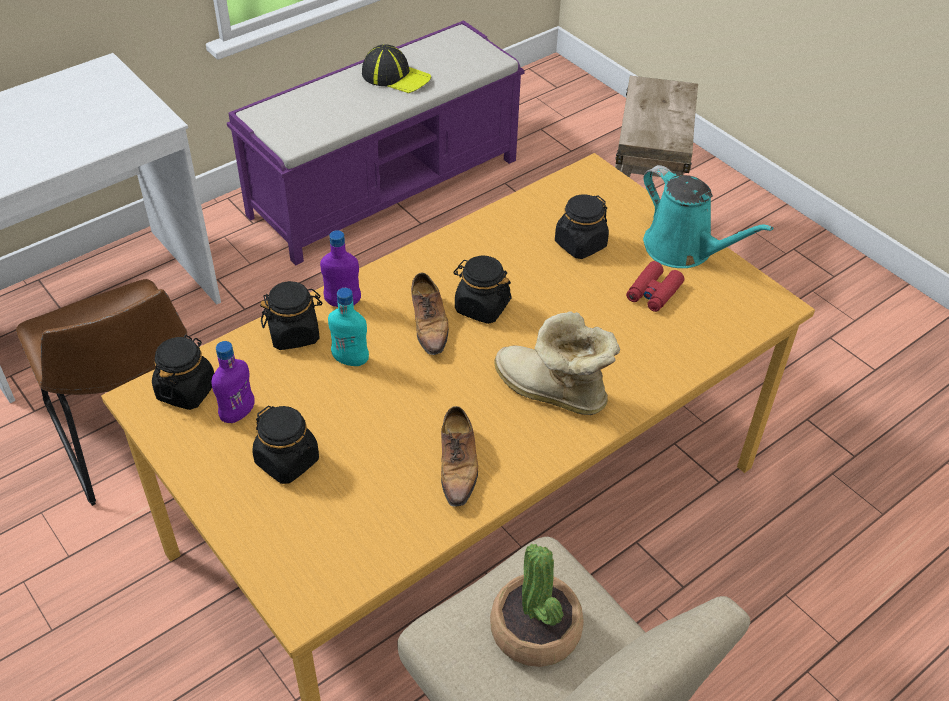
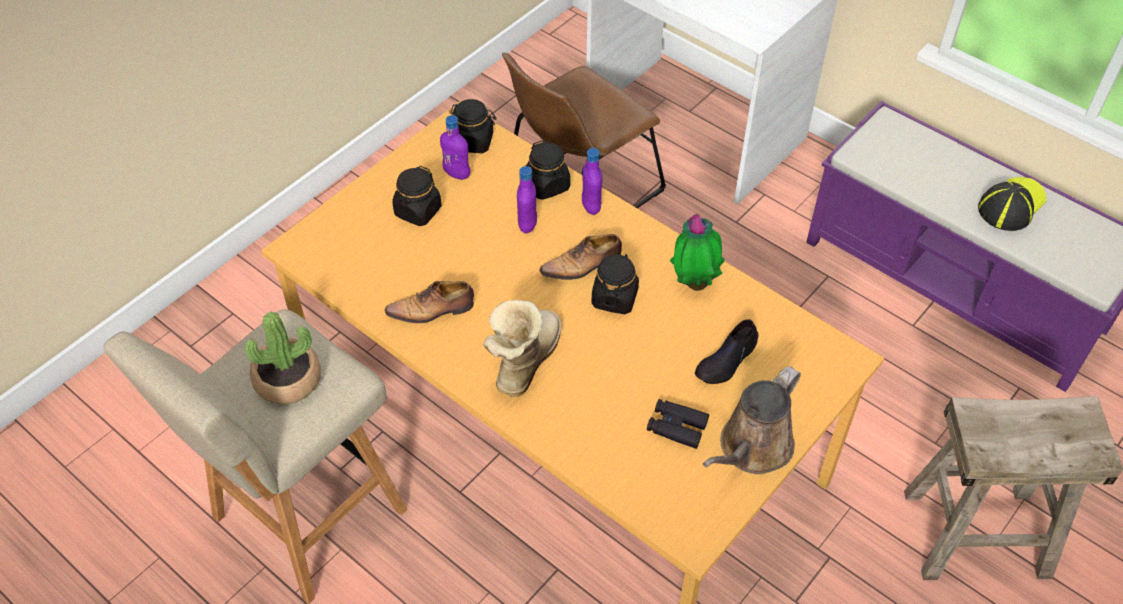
camera: 80 degrees right, 5 degrees up
(350, 360) = (527, 225): turquoise bottle -> purple bottle
(395, 76) = (1011, 205): cap -> cap turned 150 degrees counterclockwise
(477, 246) = (694, 282): none -> potted plant
(580, 244) = (726, 360): black jar -> black shoe
(653, 292) = (676, 427): red binoculars -> black binoculars
(683, 249) = (752, 449): turquoise watering can -> brown watering can

